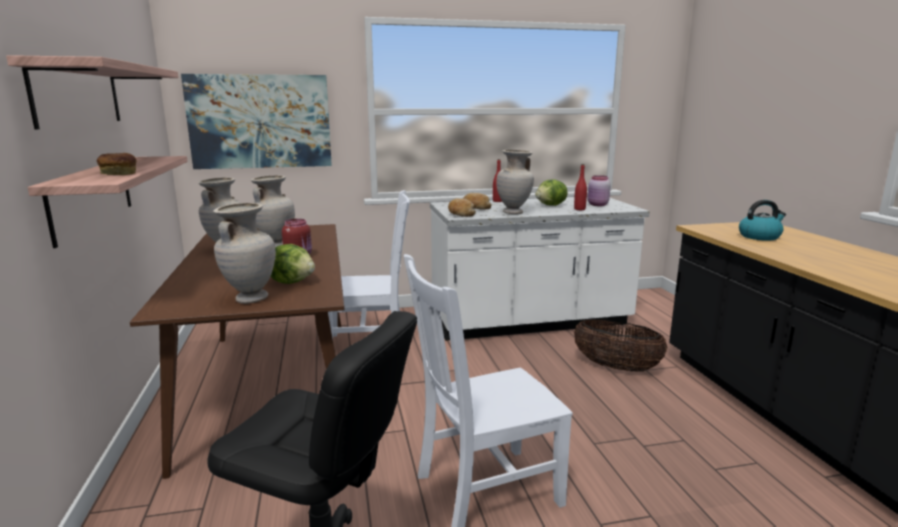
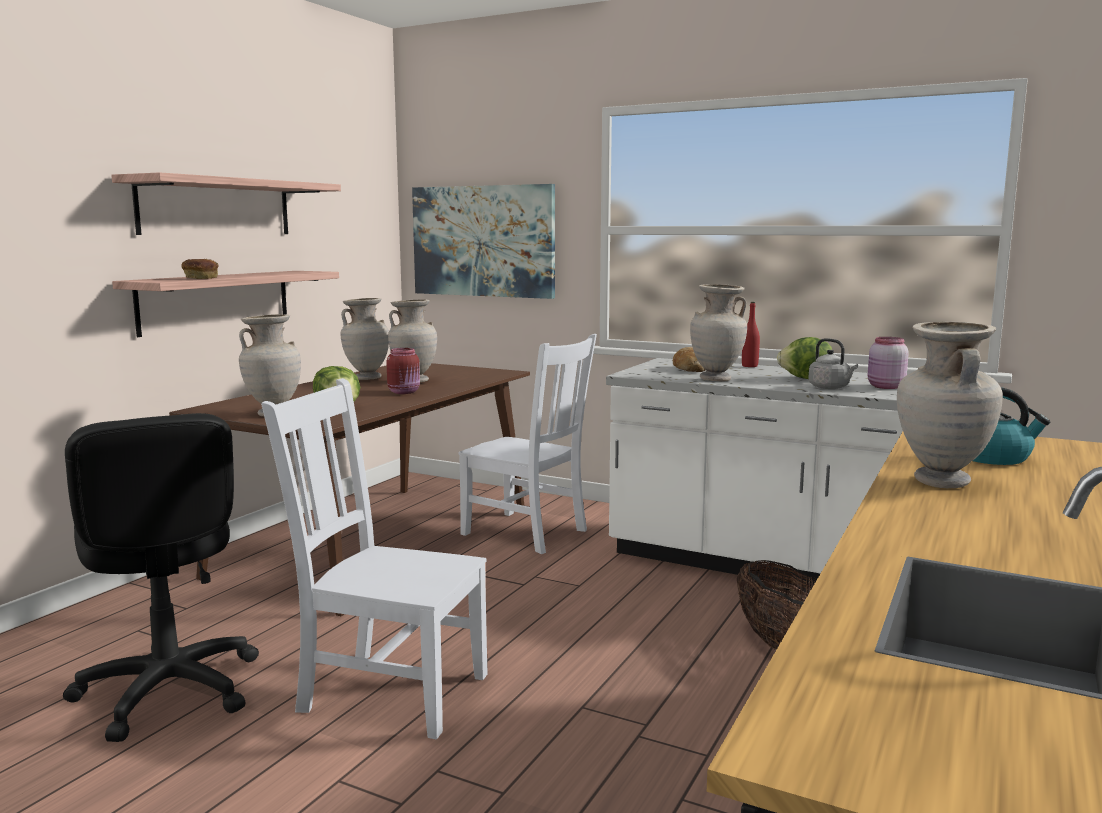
camera: 40 degrees right, 5 degrees down
(460, 214) = (644, 372): bread -> none
(579, 209) = (830, 388): red bottle -> grey kettle
(791, 254) = (939, 482): none -> beige vase

